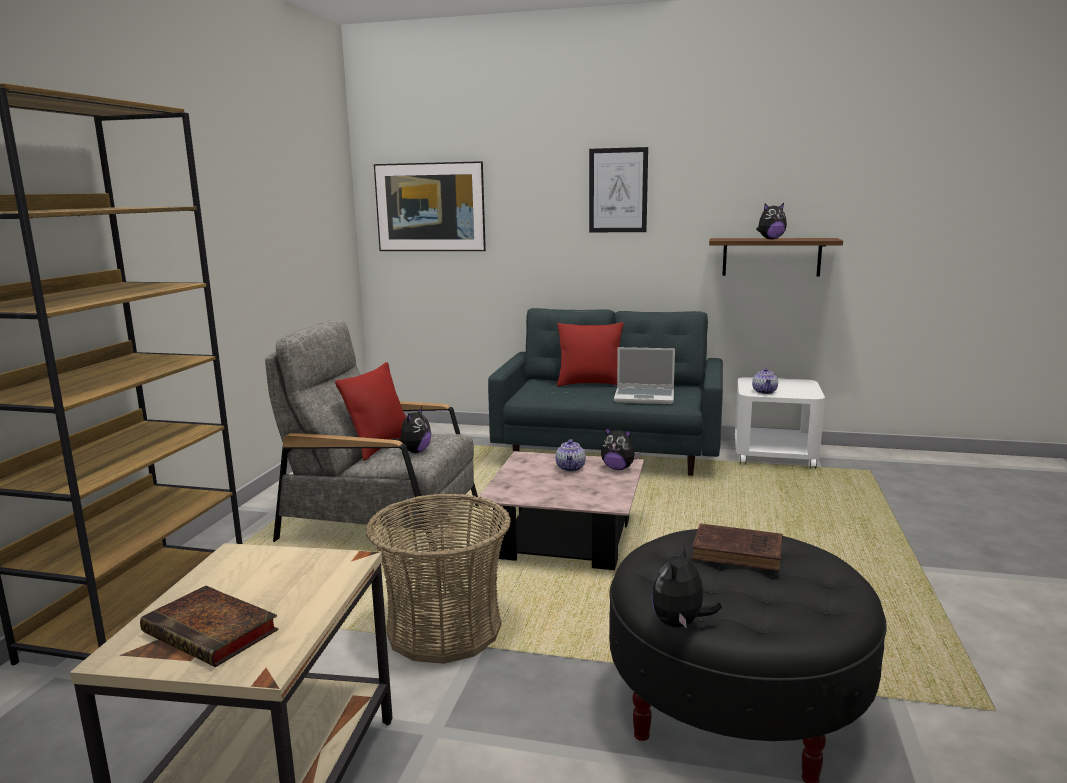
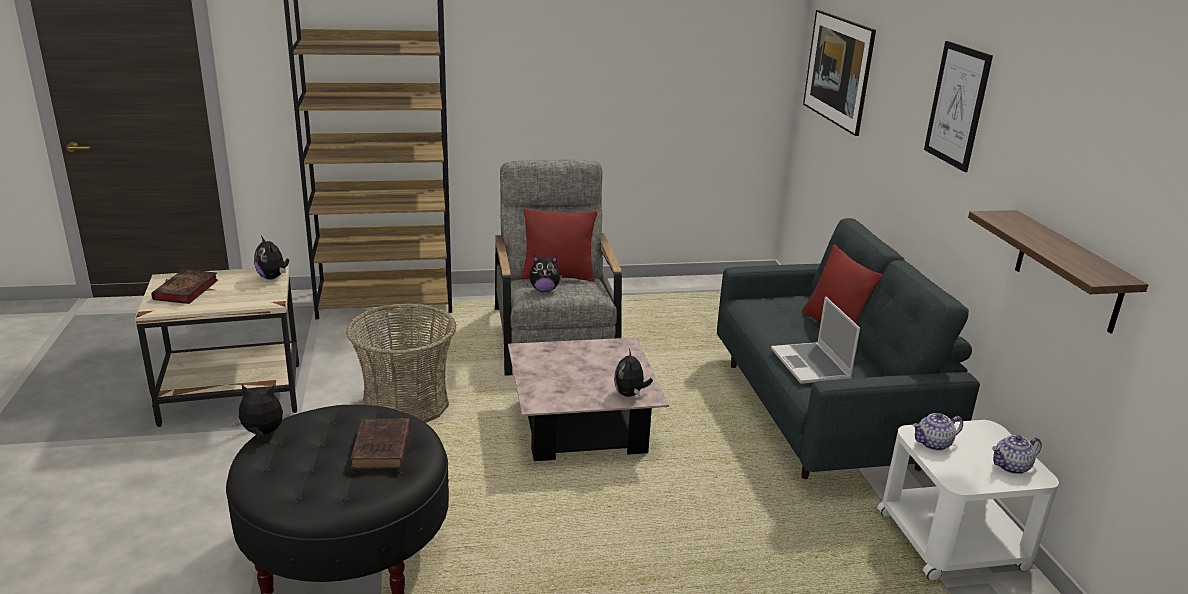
camera: 65 degrees right, 10 degrees up
(571, 468) = (612, 371): teapot -> teapot (1011, 467)
(770, 239) = (1038, 242): plush toy -> plush toy (273, 277)

